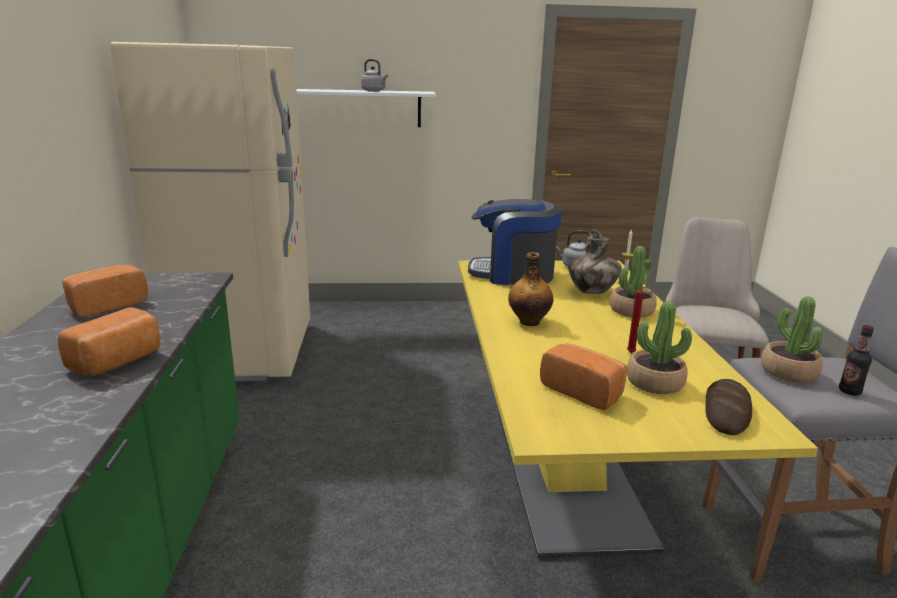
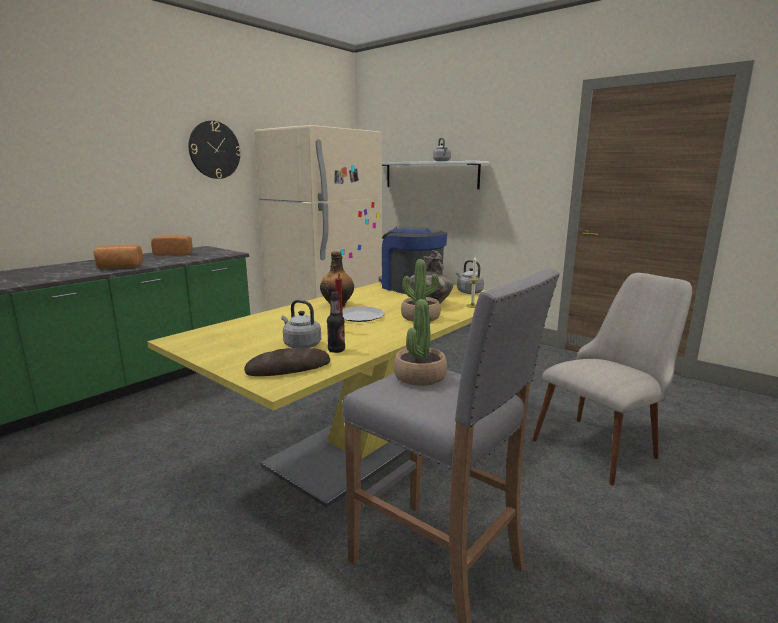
camera: 45 degrees right, 5 degrees down
(70, 86) = (214, 150): none -> wall clock
(583, 391) = (254, 335): bread -> none
(589, 328) = (360, 316): none -> plate
(654, 382) = (301, 345): potted plant -> grey kettle
(849, 391) = (425, 401): bottle -> bottle (336, 350)

